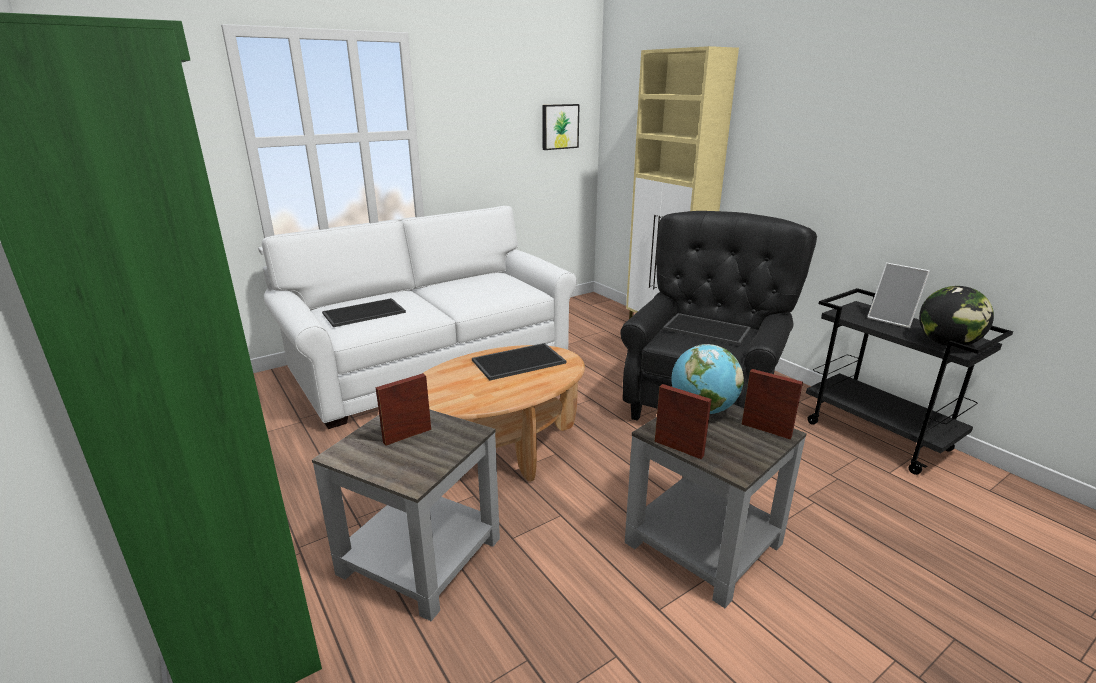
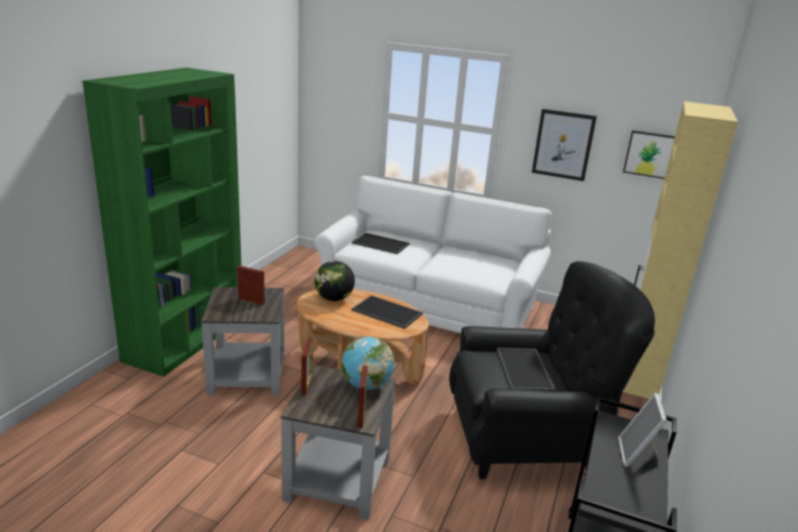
camera: 55 degrees right, 0 degrees up
(486, 134) = (563, 144): none -> picture
(946, 344) = (610, 493): globe -> globe (334, 298)

